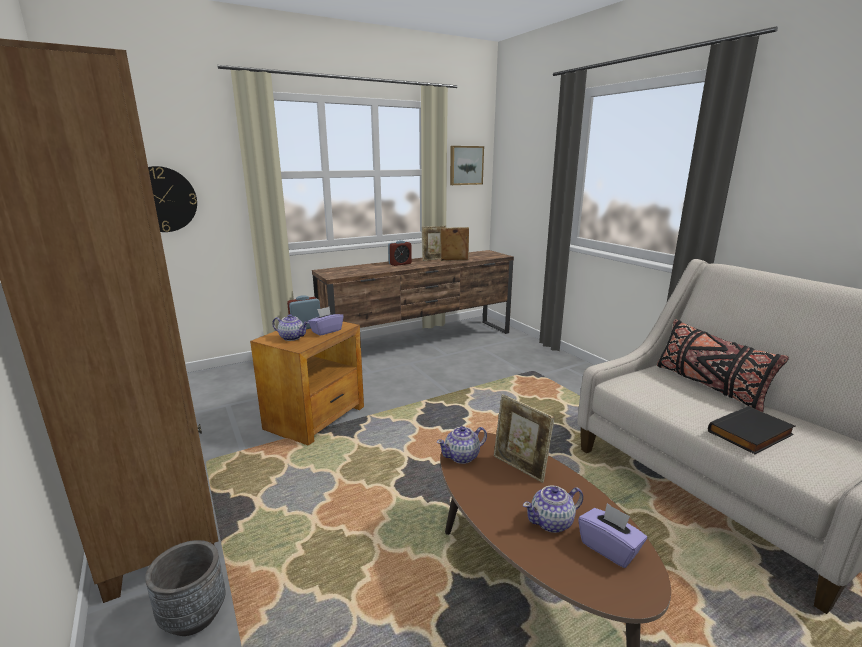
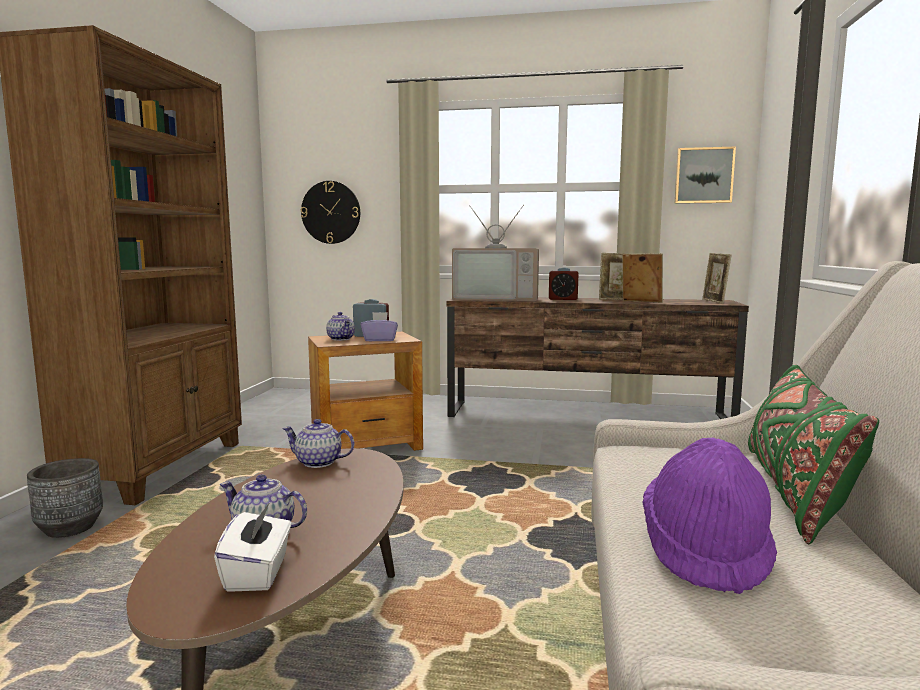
camera: 40 degrees right, 10 degrees down
(354, 270) = (496, 298): none -> television
(519, 468) = (346, 487): picture frame -> picture frame (714, 301)
(609, 548) = (258, 573): purple tissue box -> white tissue box
(708, 386) = (794, 491): black pillow -> green pillow
(751, 434) = (705, 552): black book -> purple hat

